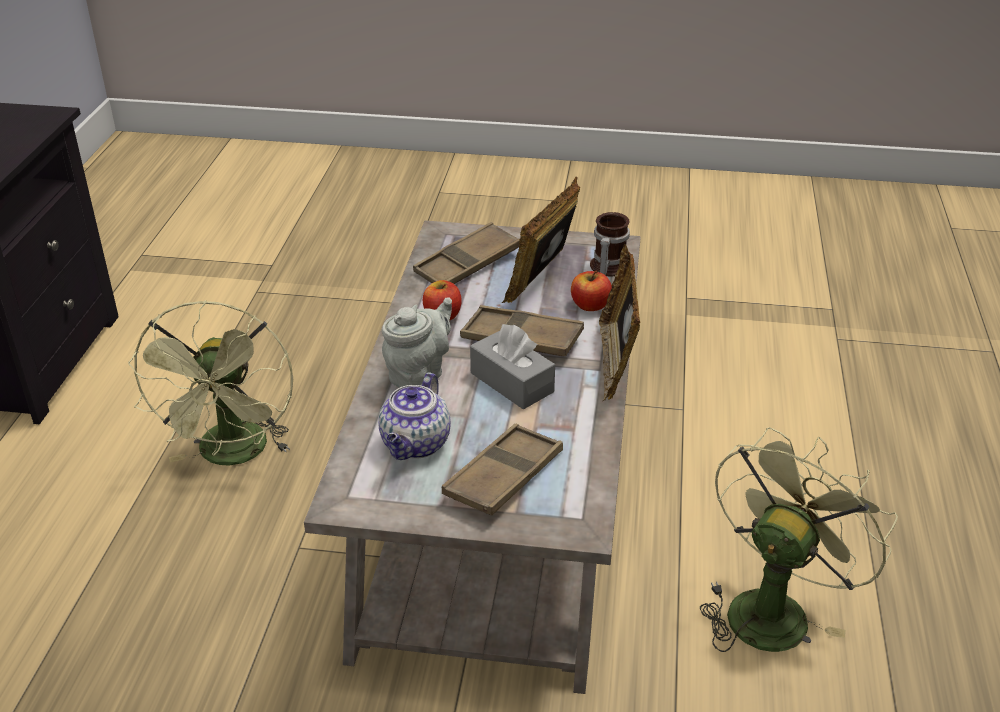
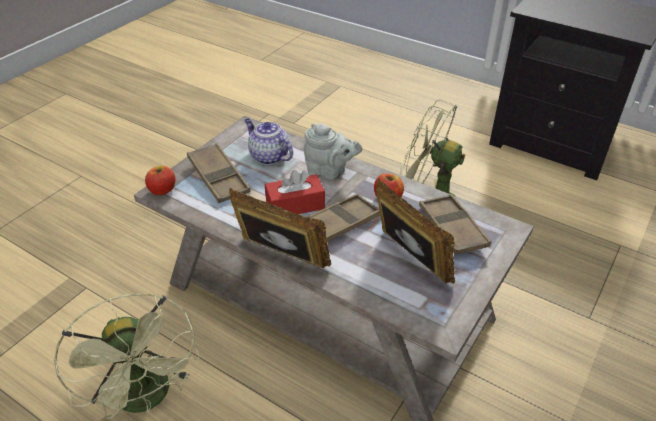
camera: 115 degrees right, 5 degrees up
(419, 375) = (329, 172): grey teapot -> grey teapot turned 45 degrees counterclockwise
(512, 382) = (295, 205): grey tissue box -> red tissue box
(590, 305) = (358, 273): apple -> apple (162, 190)
(606, 268) = (408, 305): mug -> none

